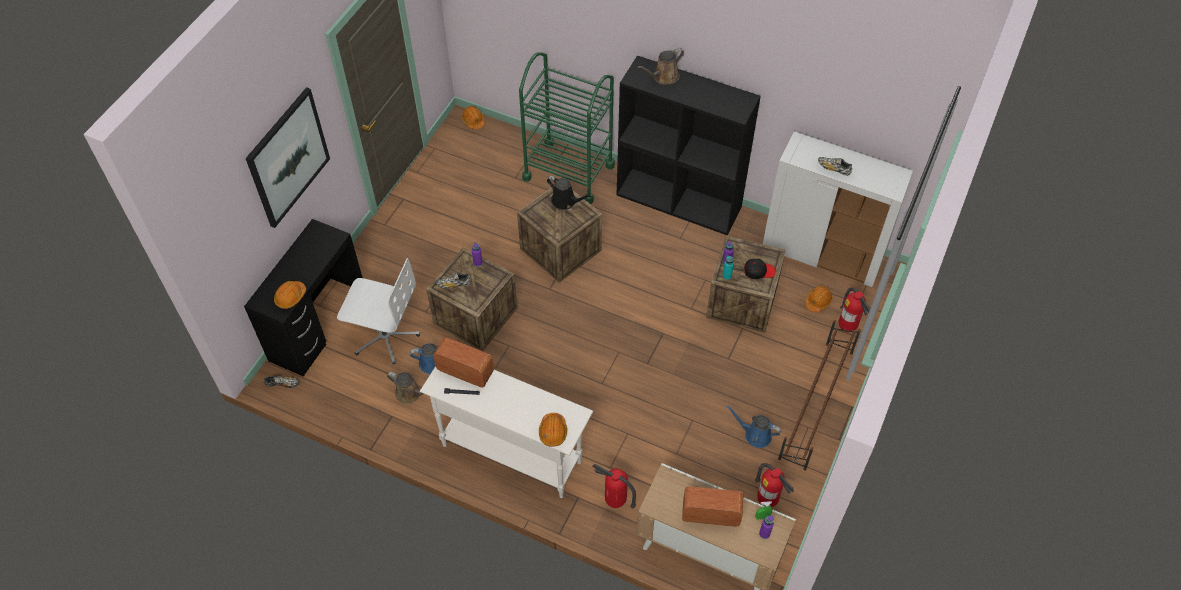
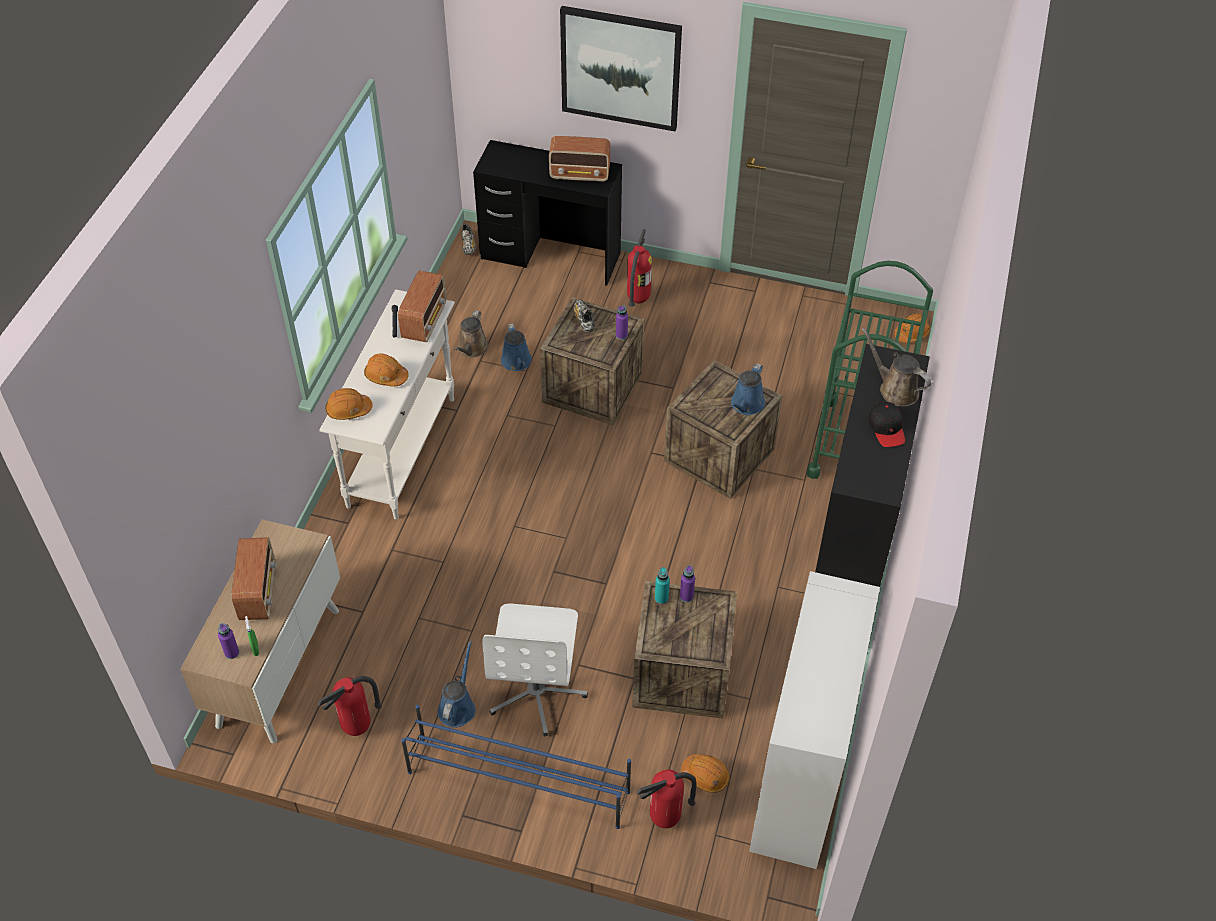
camera: 80 degrees right, 5 degrees down
(290, 297) = (507, 170): orange hard hat -> orange hard hat (386, 376)
(315, 247) = (580, 174): none -> radio
(385, 336) = (546, 313): white office chair -> white office chair (537, 692)
(565, 201) = (746, 405): black watering can -> blue watering can
(615, 502) = (344, 560): fire extinguisher -> fire extinguisher (637, 299)
(758, 271) = (679, 637): black cap -> black cap (886, 428)
(815, 405) = (517, 781): brown shoe rack -> blue shoe rack
(833, 169) = (814, 643): shoe -> none

